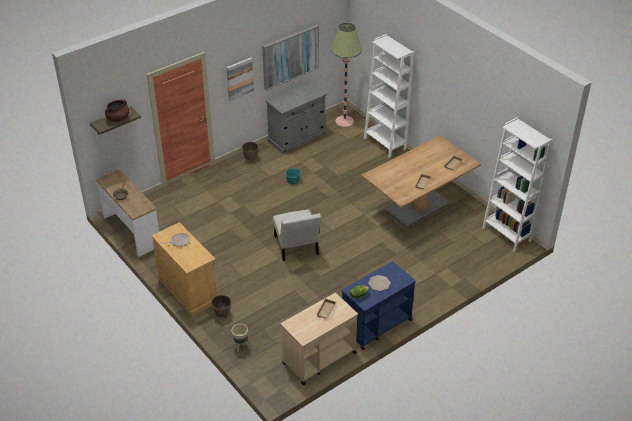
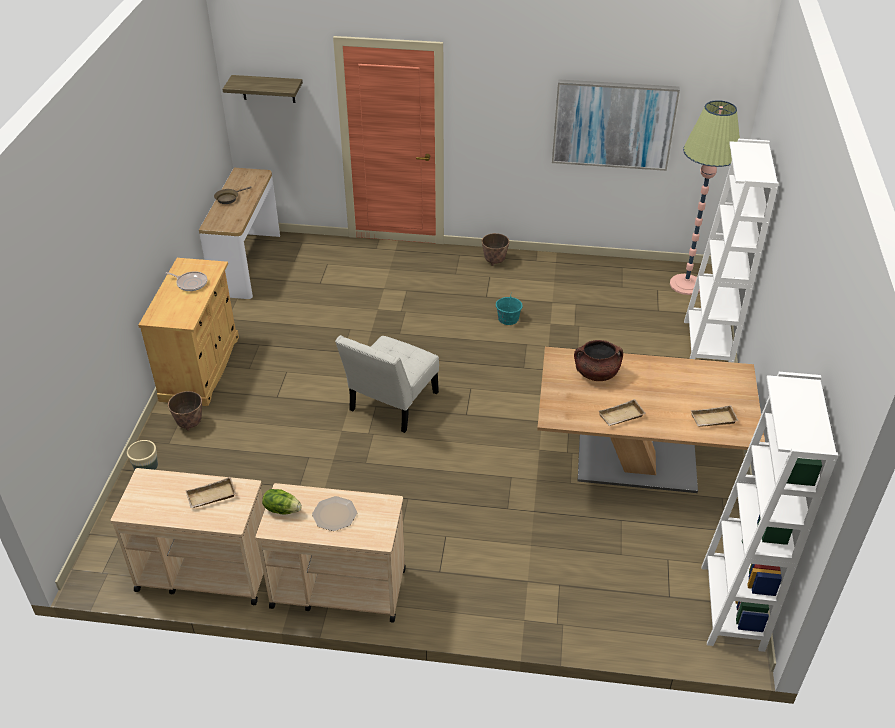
camera: 45 degrees right, 0 degrees up
(118, 118) = (265, 84): brown cooking pot -> brown cooking pot (596, 373)
(239, 78) = (505, 120): picture -> none
(297, 138) = (590, 269): grey cabinet -> none
(376, 325) = (337, 588): blue cart -> beige cart

